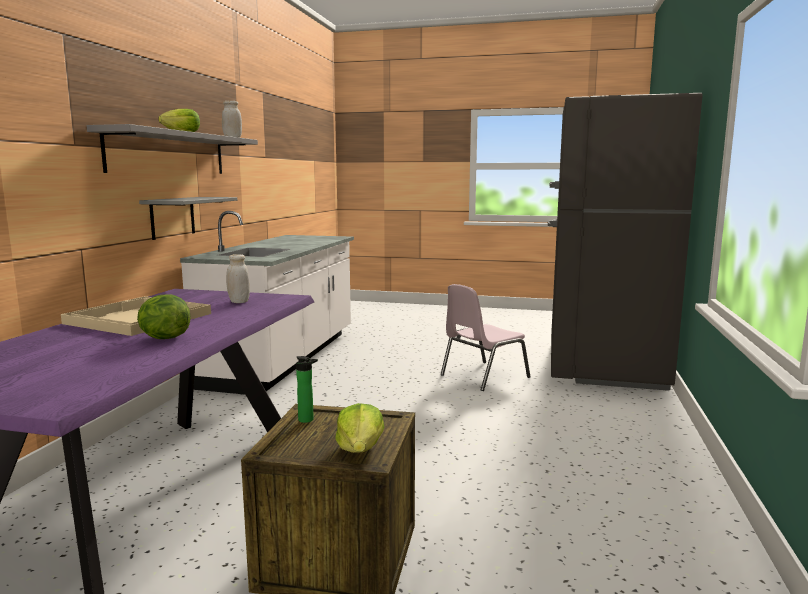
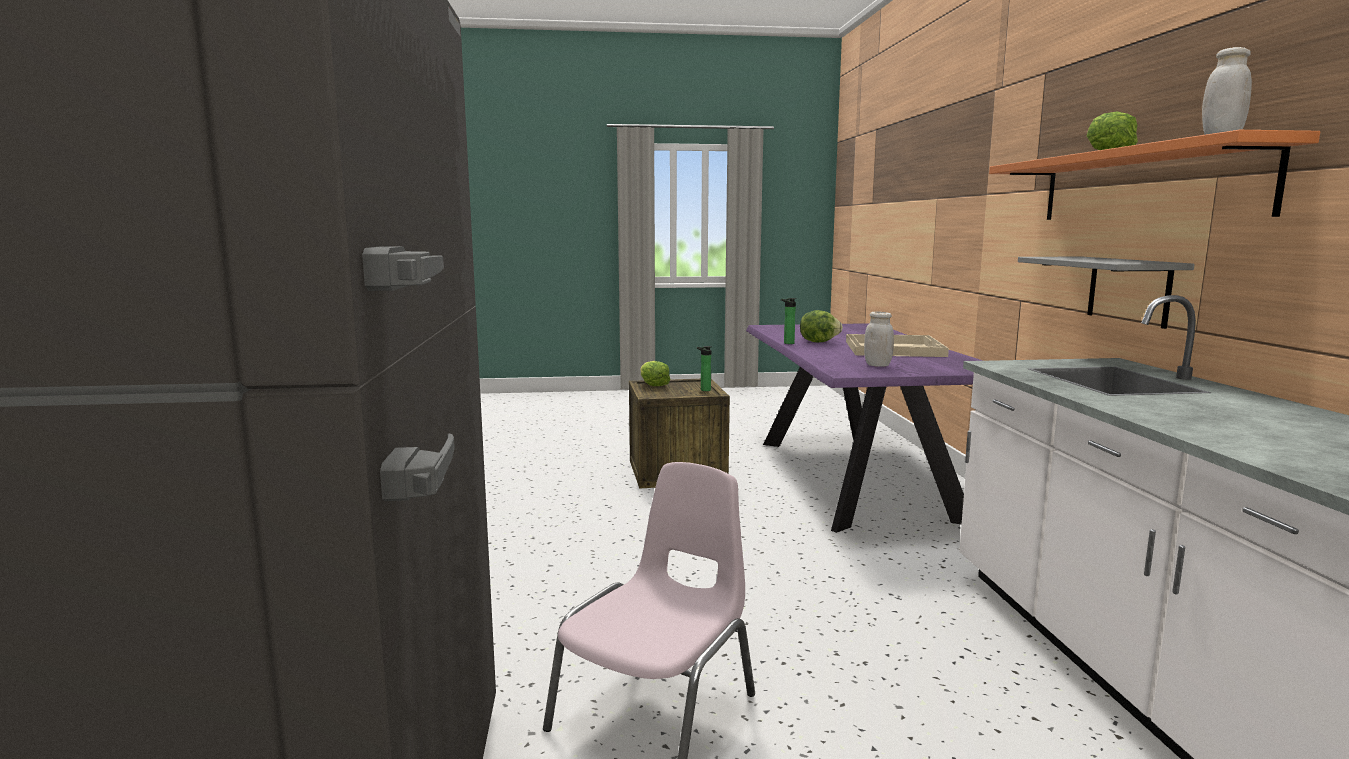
camera: 160 degrees right, 0 degrees up
(169, 153) = (1144, 186): grey shelf -> orange shelf
(208, 340) = (787, 343): none -> bottle

